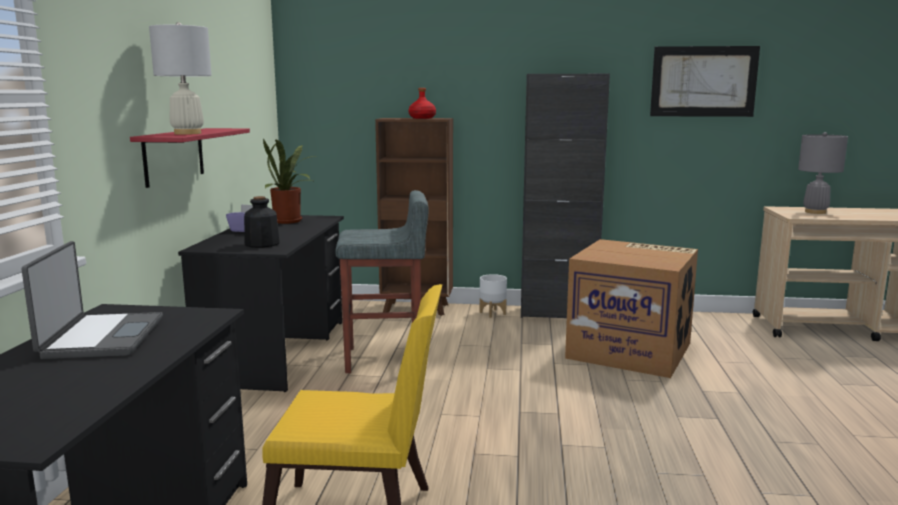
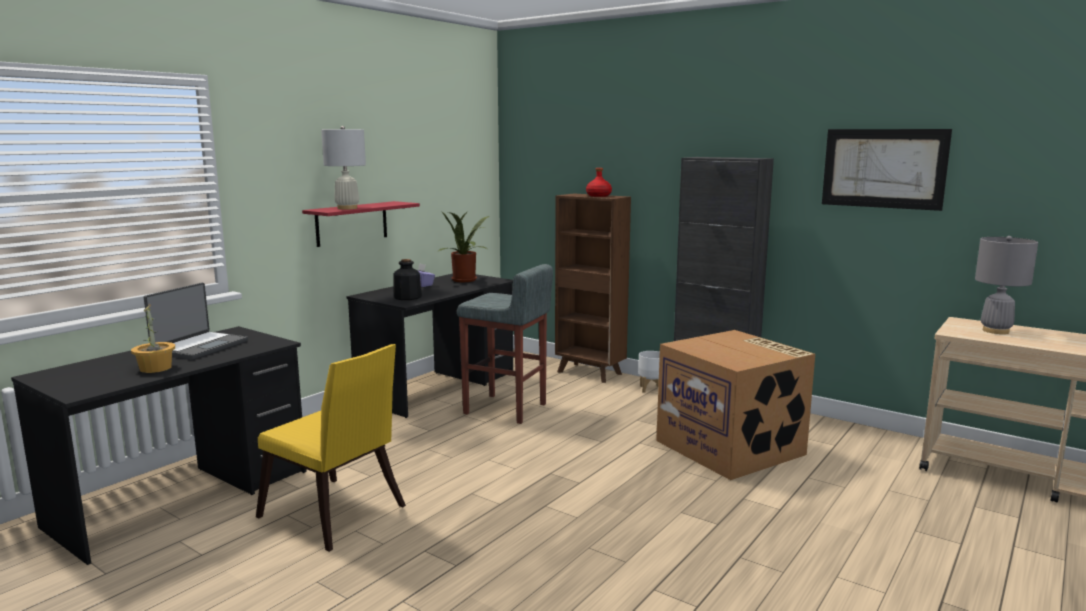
camera: 30 degrees right, 0 degrees up
(94, 377) = (156, 368): none -> potted plant

